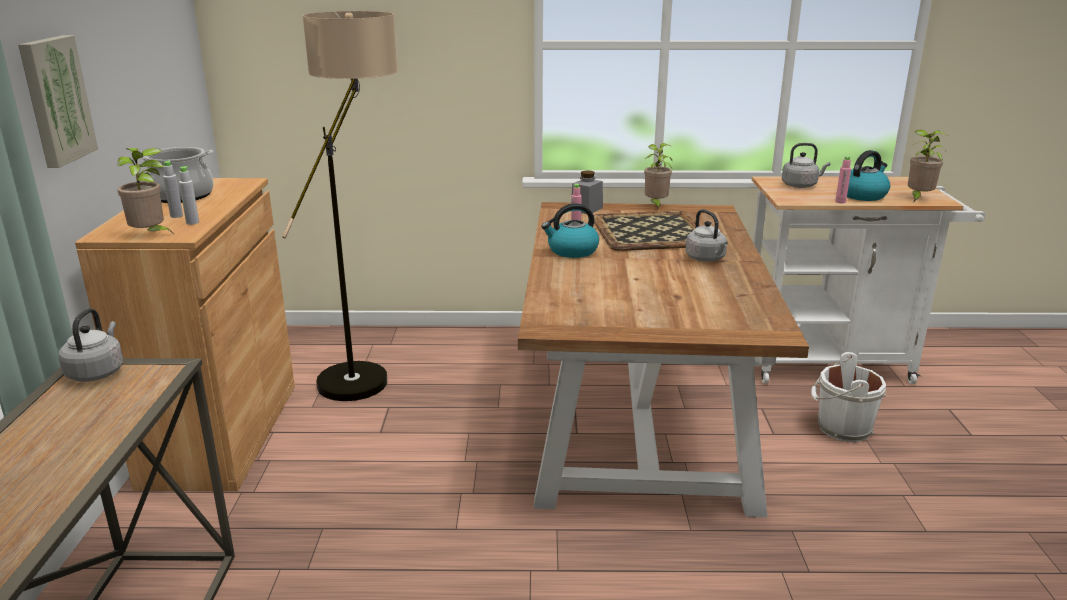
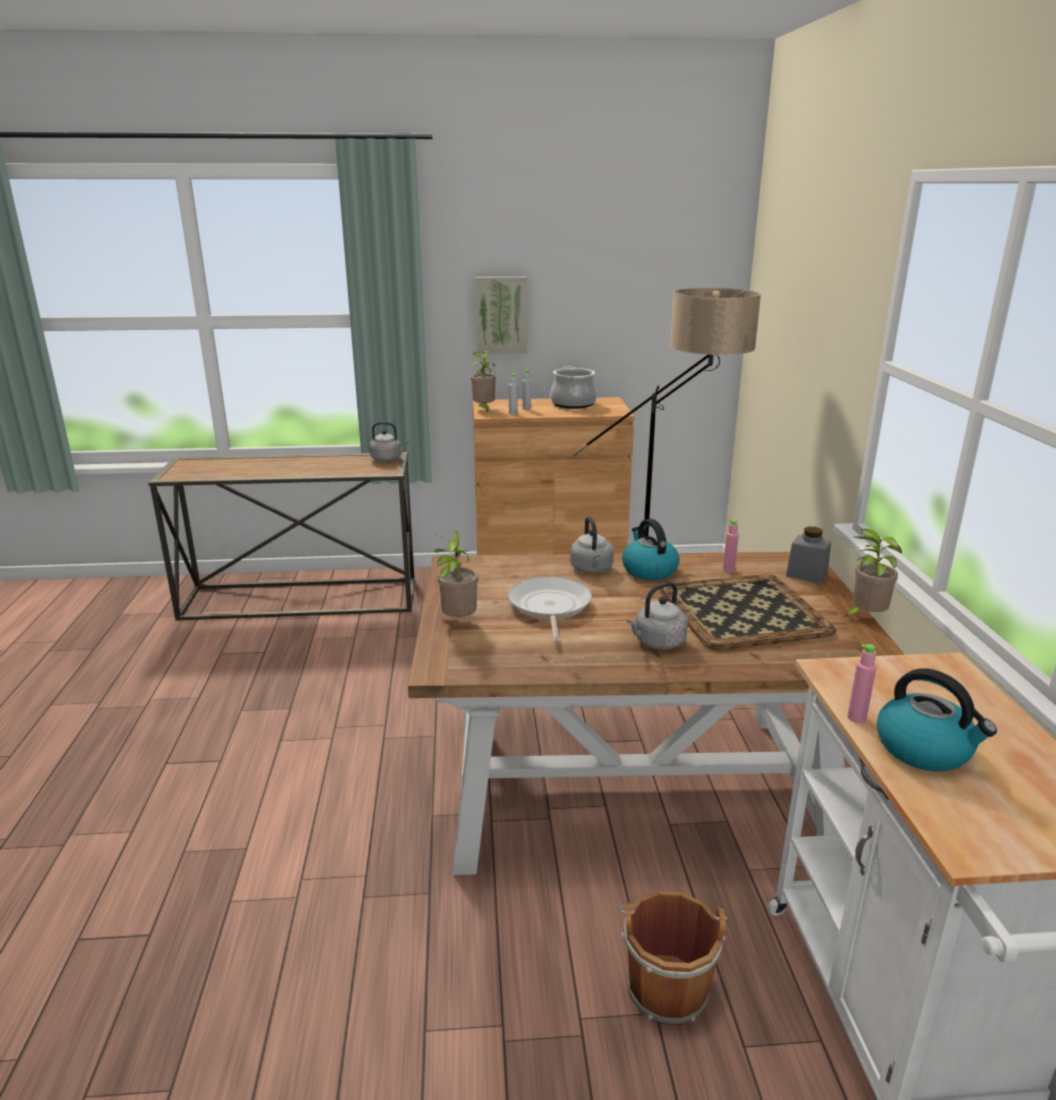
camera: 85 degrees right, 0 degrees up
(650, 289) = (549, 607): none -> frying pan
(801, 185) = (937, 691): grey kettle -> grey kettle (592, 569)
(841, 428) = (666, 987): white bucket -> brown bucket
(918, 198) = (957, 818): potted plant -> potted plant (457, 621)

